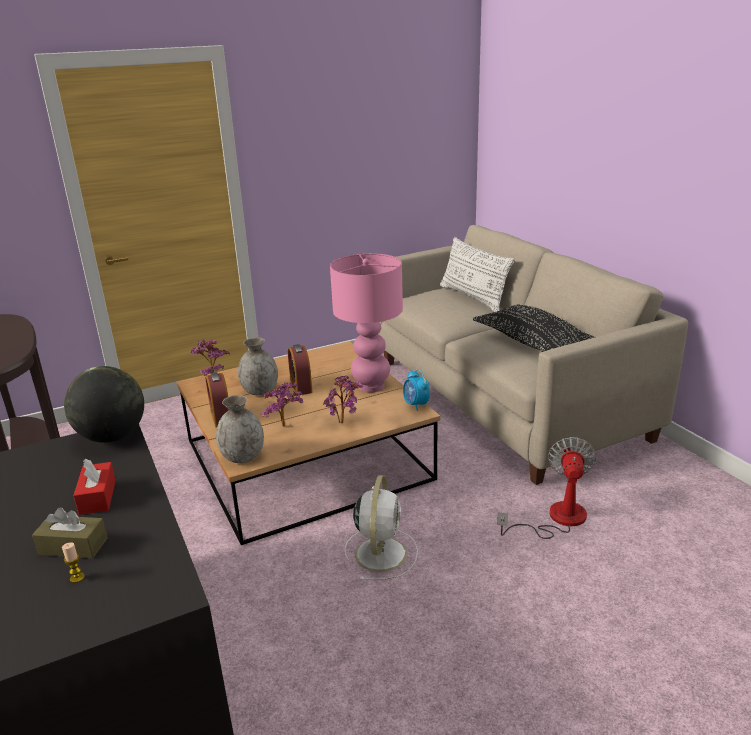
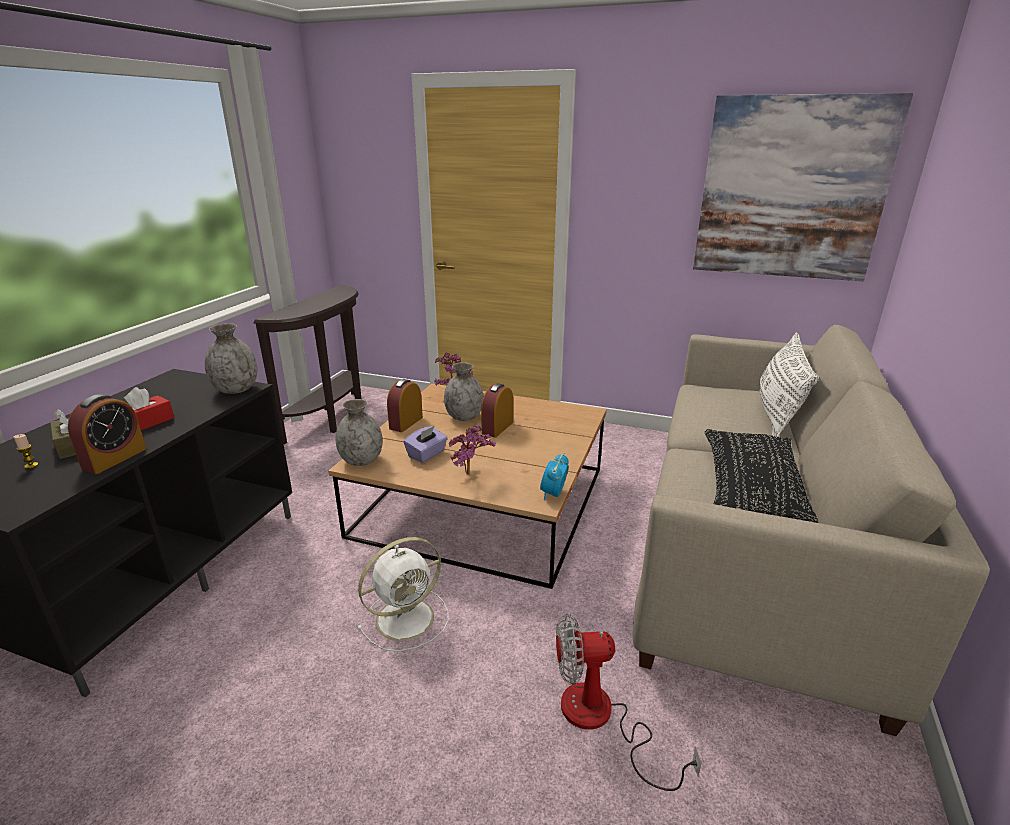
camera: 45 degrees right, 0 degrees up
(113, 437) = (236, 390): globe -> grey vase
(150, 526) = (115, 458): none -> alarm clock
(285, 427) = (427, 454): potted plant -> purple tissue box
(370, 386) = (548, 456): pink table lamp -> none
(408, 132) = (791, 189): none -> picture
(556, 519) = (601, 720): fan -> fan turned 150 degrees counterclockwise

